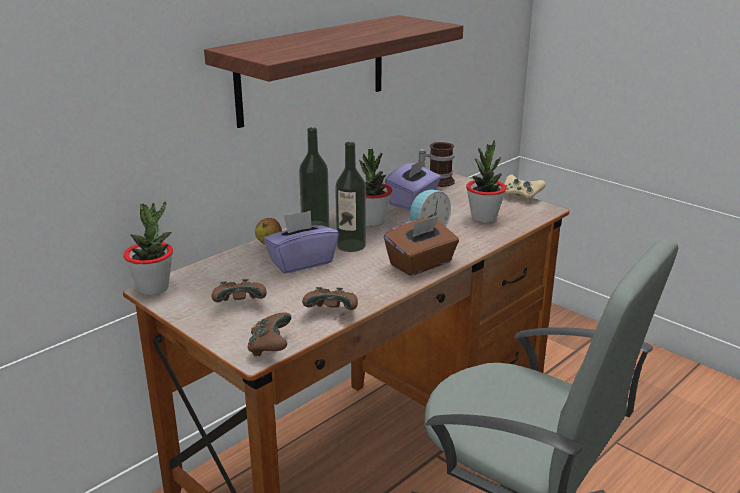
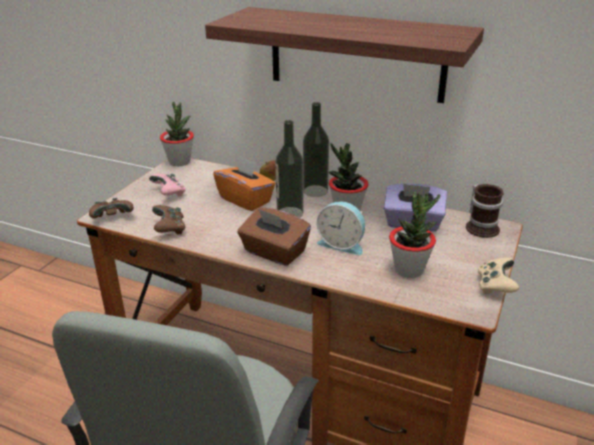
camera: 70 degrees right, 5 degrees up
(240, 304) = (169, 194): brown game controller -> pink game controller
(301, 262) = (246, 200): purple tissue box -> orange tissue box

